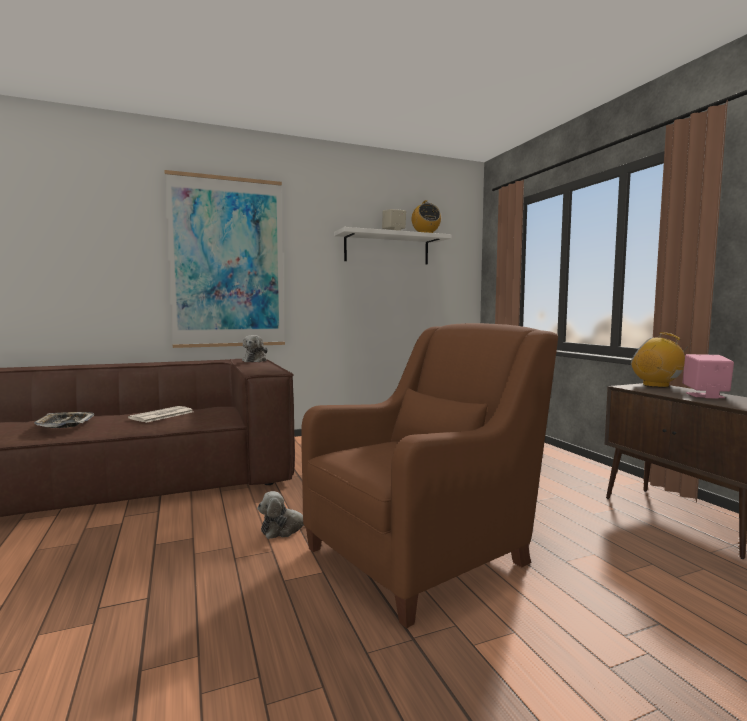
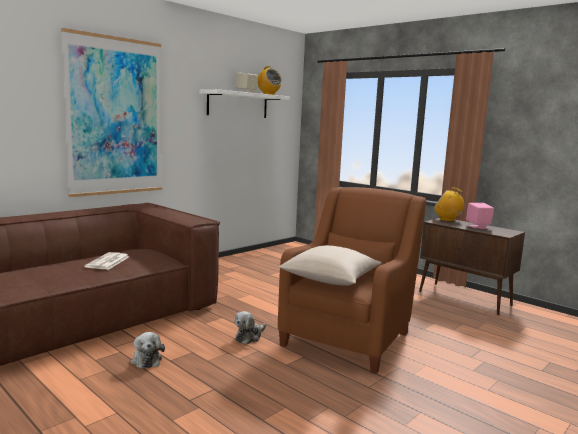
camera: 25 degrees left, 5 degrees up
(65, 424) = (36, 277): tray -> none
(255, 360) = (150, 206): plush toy -> plush toy (146, 359)
(369, 454) = (330, 279): none -> beige pillow

